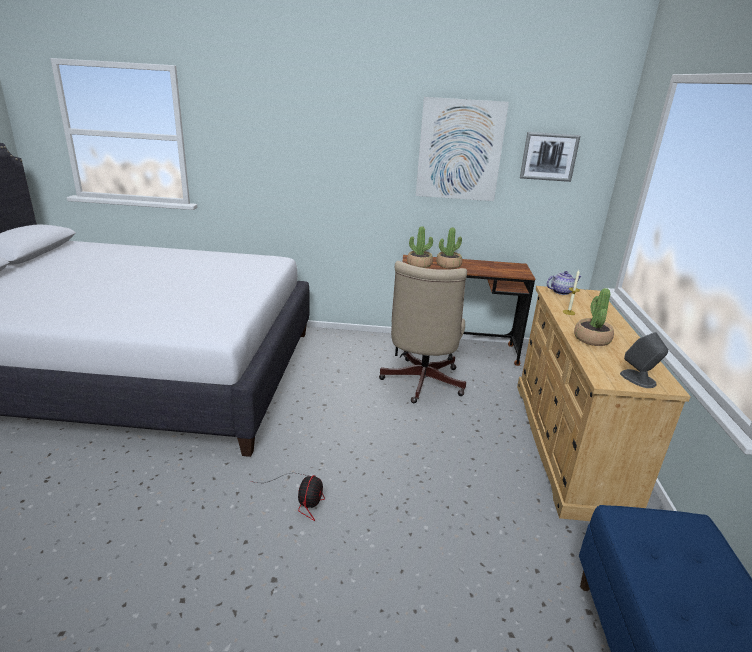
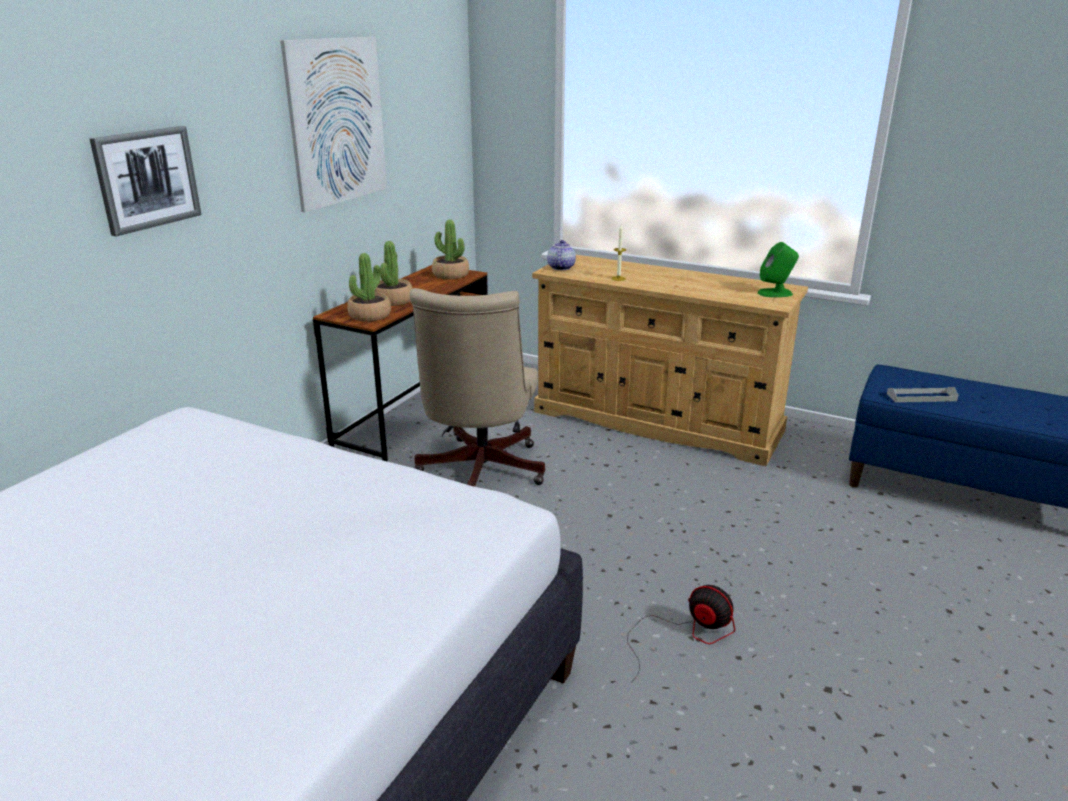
camera: 65 degrees left, 0 degrees up
(420, 384) = (479, 473): beige office chair -> beige office chair turned 60 degrees clockwise
(549, 156) = (420, 109): picture -> picture (147, 179)
(591, 339) = (688, 287): potted plant -> potted plant (450, 275)
(638, 379) = (775, 293): grey speaker -> green speaker
(652, 552) = (921, 397): none -> grey tray

